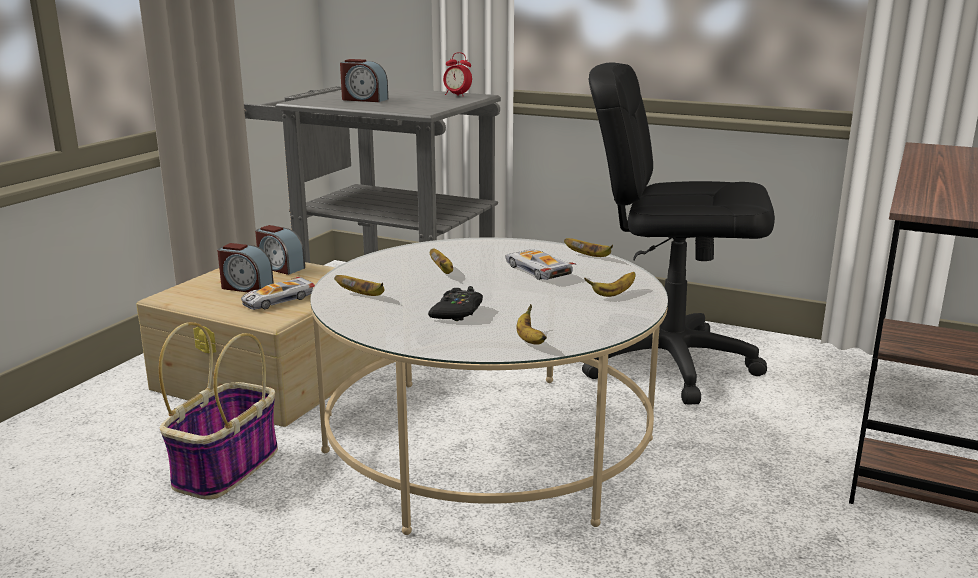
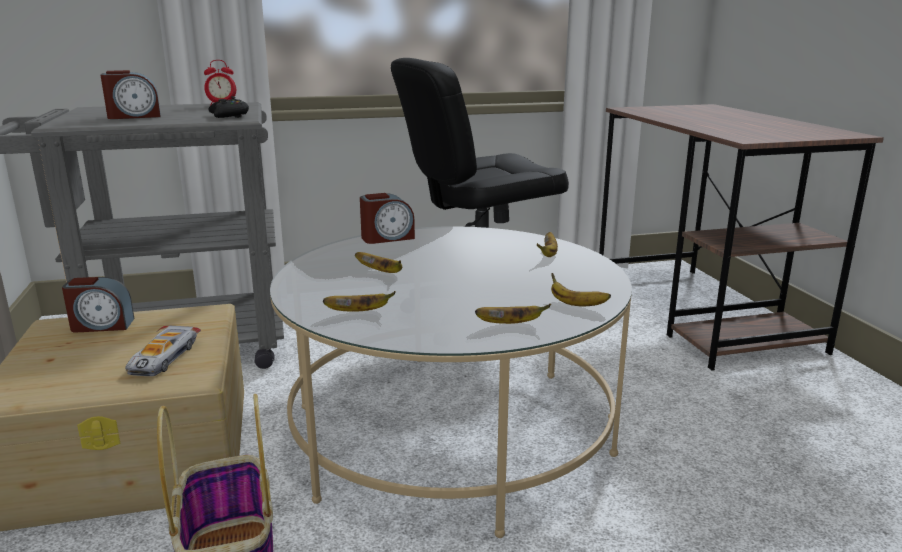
camera: 40 degrees left, 0 degrees up
(246, 287) = (96, 356): alarm clock -> alarm clock (387, 238)
(457, 312) = (474, 301): black game controller -> black game controller (229, 116)
(537, 270) = (456, 251): toy car -> none
(590, 256) = (468, 232): banana -> banana (510, 324)

